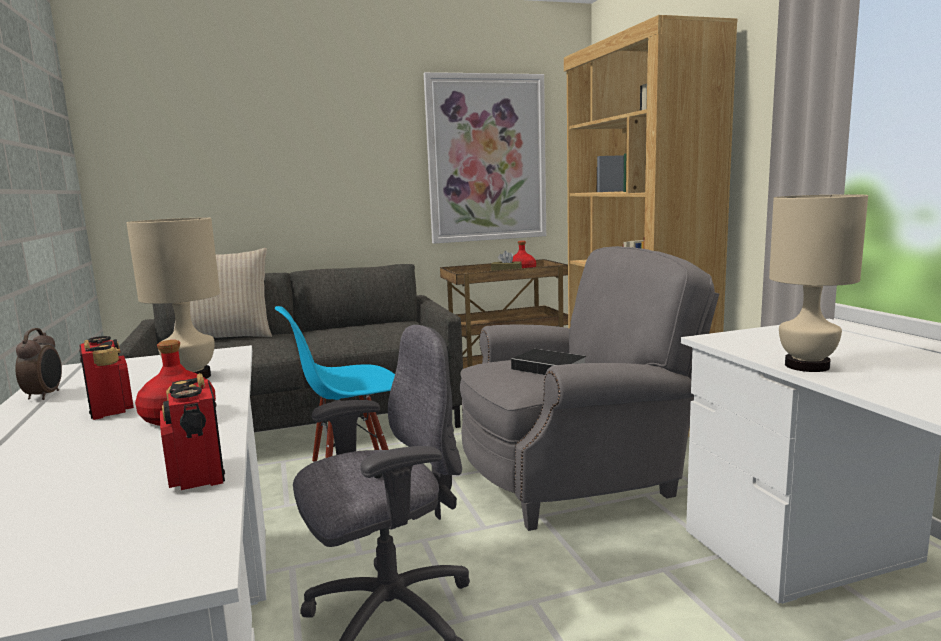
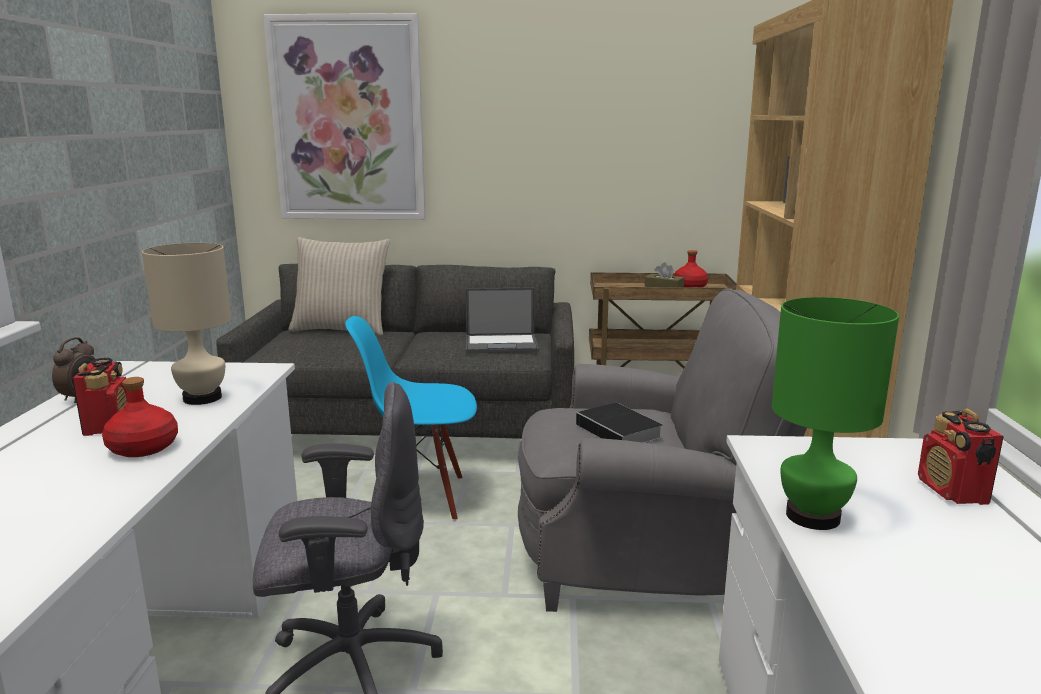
camera: 20 degrees right, 5 degrees up
(196, 475) = (86, 521): radio -> radio (952, 492)
(389, 329) = (502, 344): none -> laptop
(486, 158) = (663, 145): picture -> picture (348, 120)
(808, 366) = (814, 517): beige table lamp -> green table lamp

